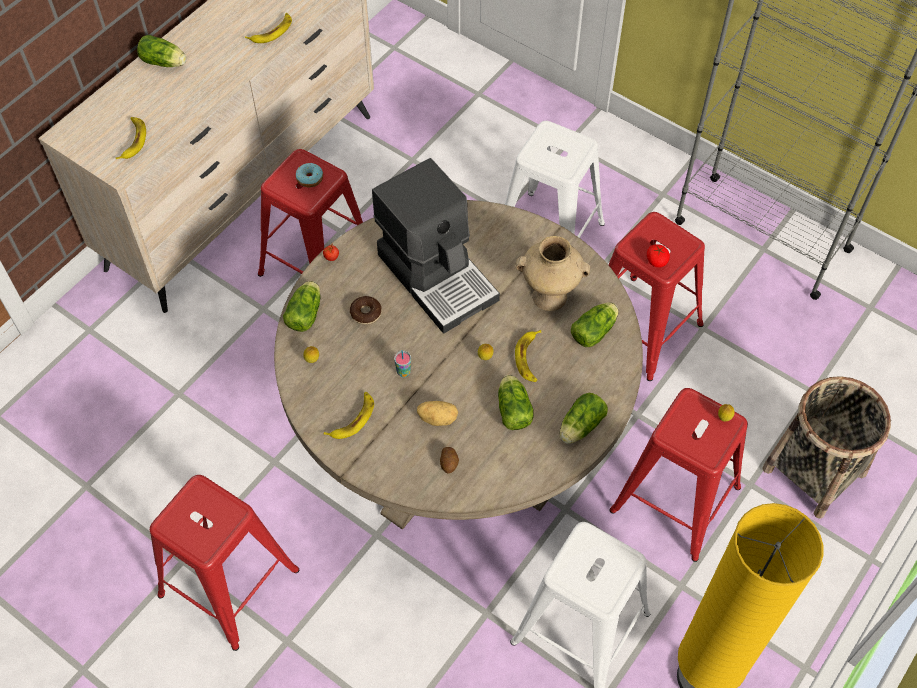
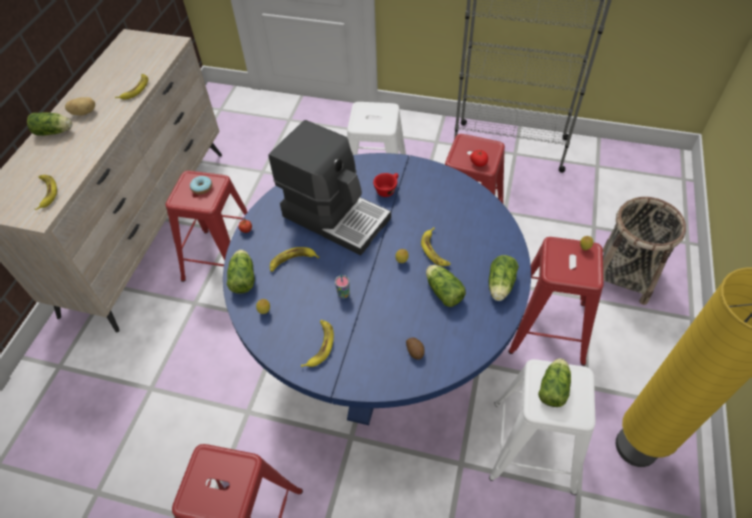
camera: 20 degrees left, 5 degrees down
(366, 313) = (292, 261): donut -> banana
(438, 418) = (388, 319): potato -> potato (84, 112)
(458, 441) = (380, 344): beige dining table -> blue dining table
(513, 263) = (387, 189): none -> red cup
(550, 296) = (426, 202): beige vase -> none
(595, 330) = (472, 215): lettuce -> lettuce (553, 387)

